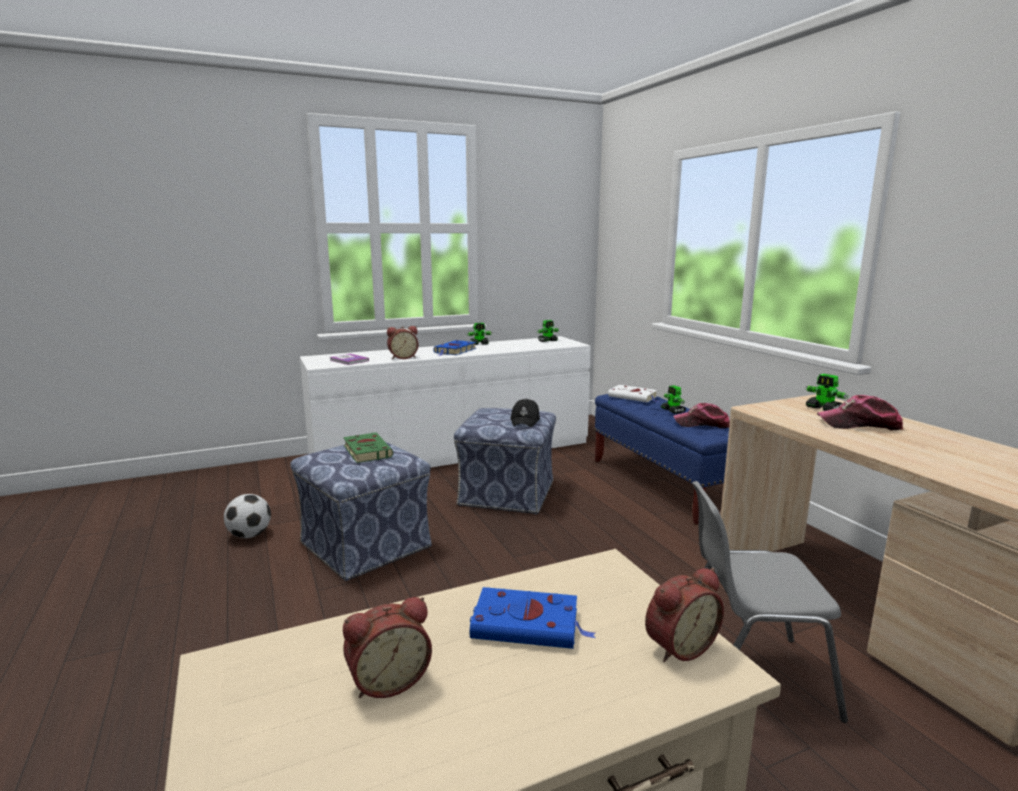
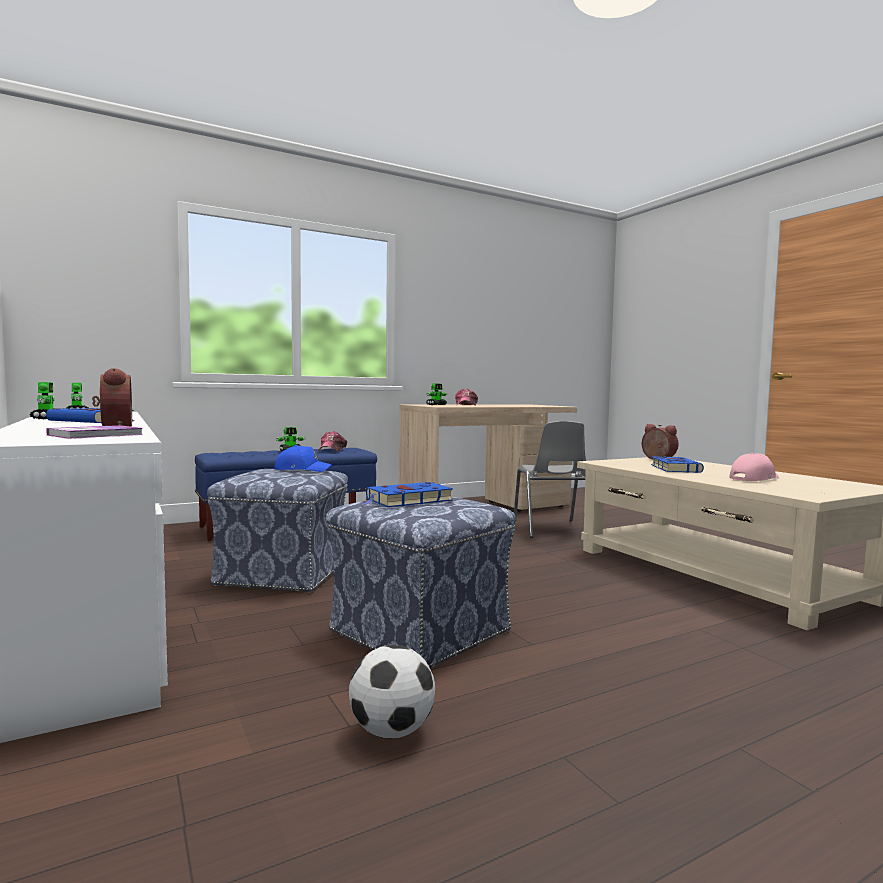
camera: 95 degrees left, 10 degrees down
(366, 451) = (407, 500): green book -> blue book
(388, 680) = (753, 479): alarm clock -> pink cap
(525, 420) = (302, 469): black cap -> blue cap
(634, 397) = (231, 453): white book -> none

